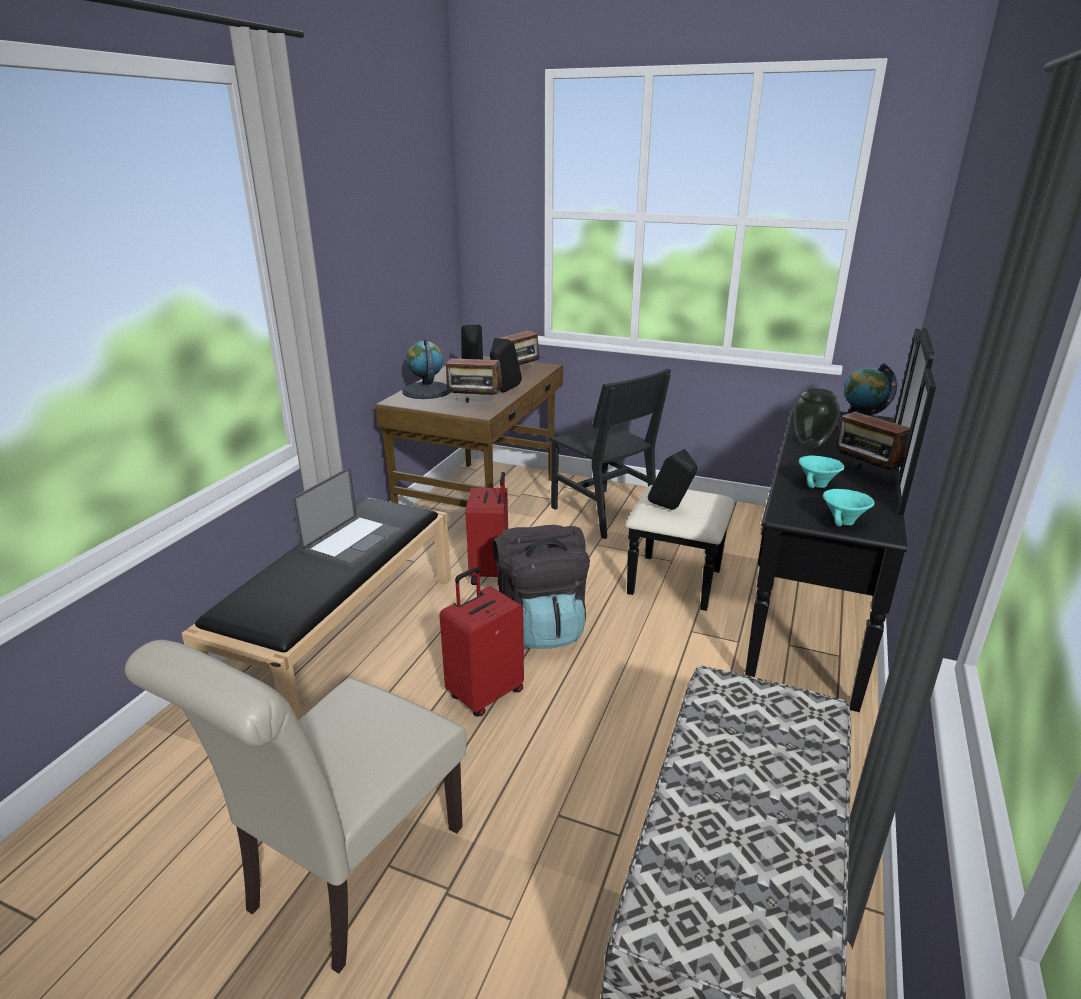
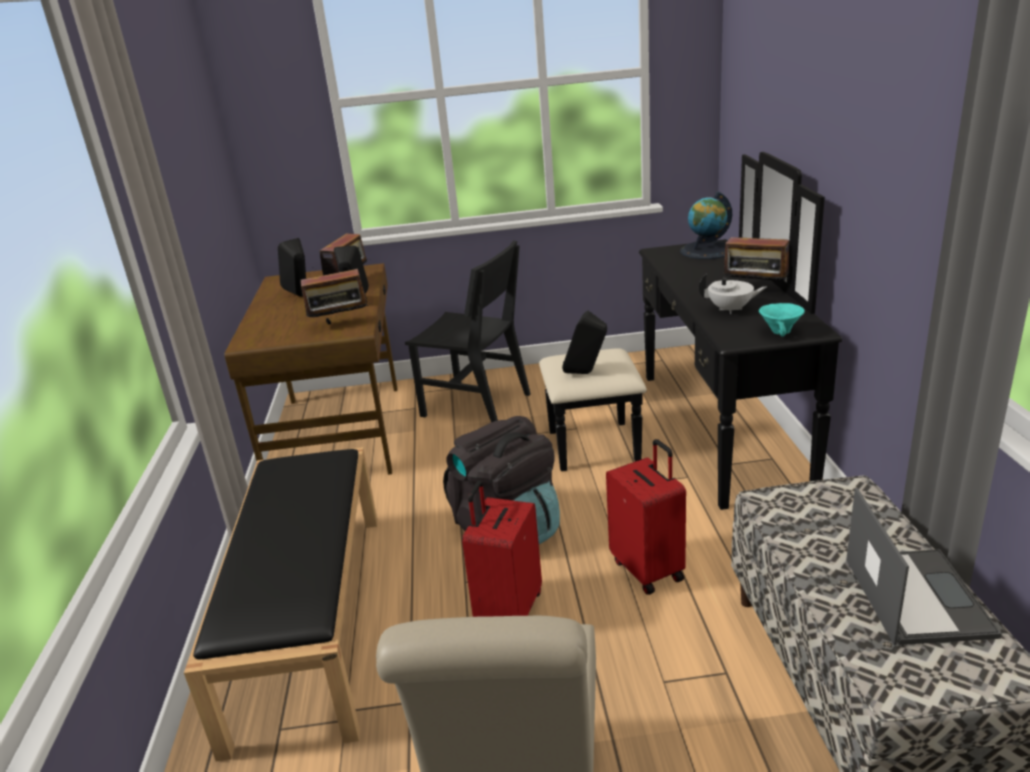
camera: 25 degrees left, 0 degrees up
(354, 541) = (299, 505): laptop -> laptop (915, 595)
(426, 391) = (268, 324): globe -> none
(491, 572) = (414, 498): red suitcase -> red suitcase (649, 569)
(811, 444) = (689, 277): vase -> none
(817, 485) = (730, 310): turquoise bowl -> white teapot

